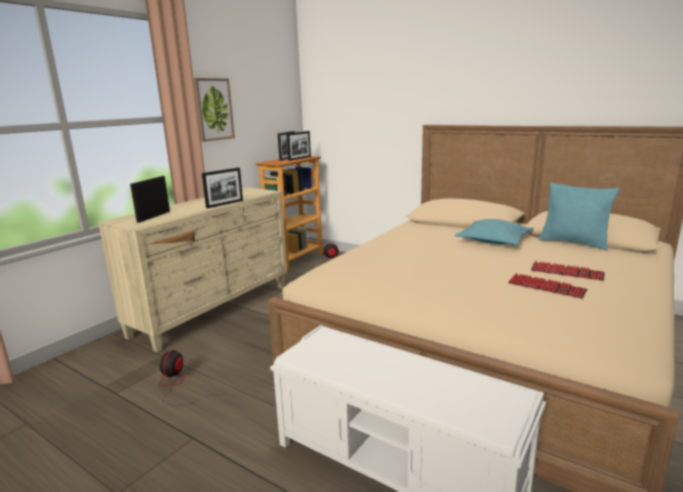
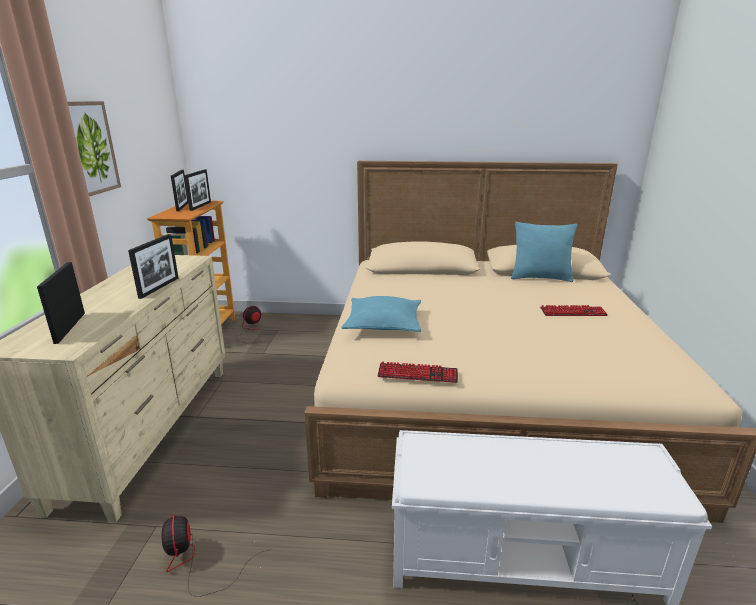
camera: 30 degrees left, 5 degrees up
(494, 241) = (477, 286): turquoise pillow -> turquoise pillow (383, 324)
(546, 287) = (577, 333): keyboard -> keyboard (417, 374)

